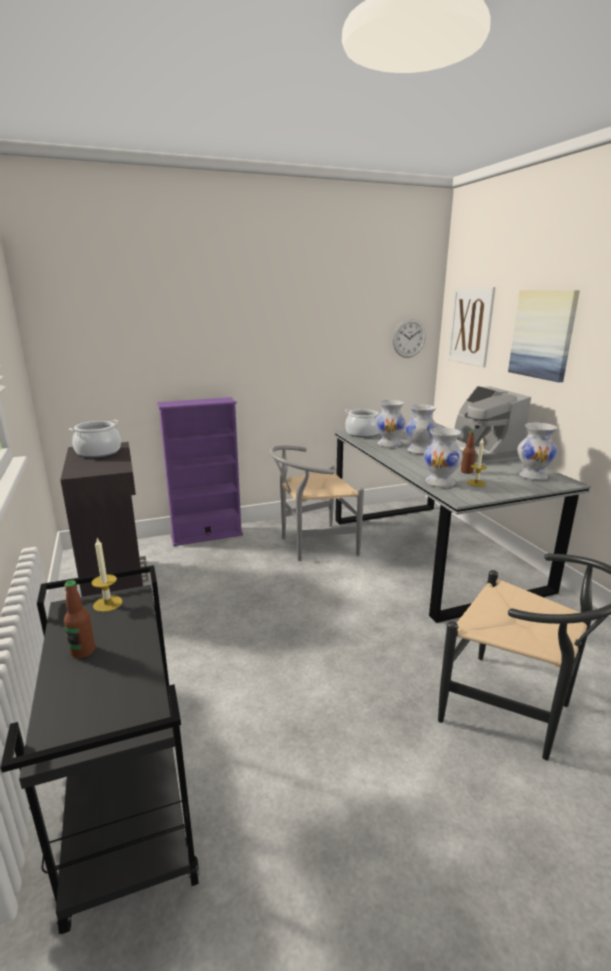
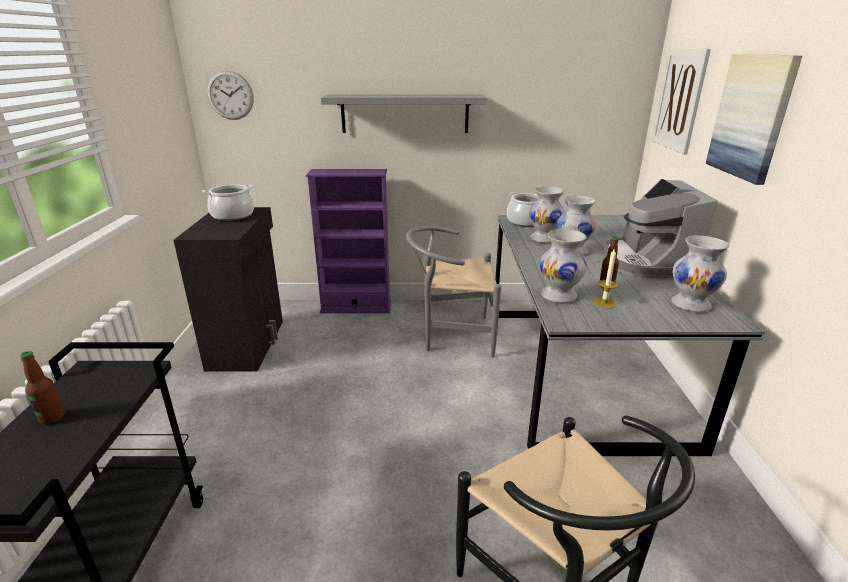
camera: 20 degrees right, 5 degrees up
(108, 603) = (117, 373): candle -> none
(245, 345) = (405, 113): none -> grey shelf
(409, 338) = (606, 112): wall clock -> wall clock (230, 95)

